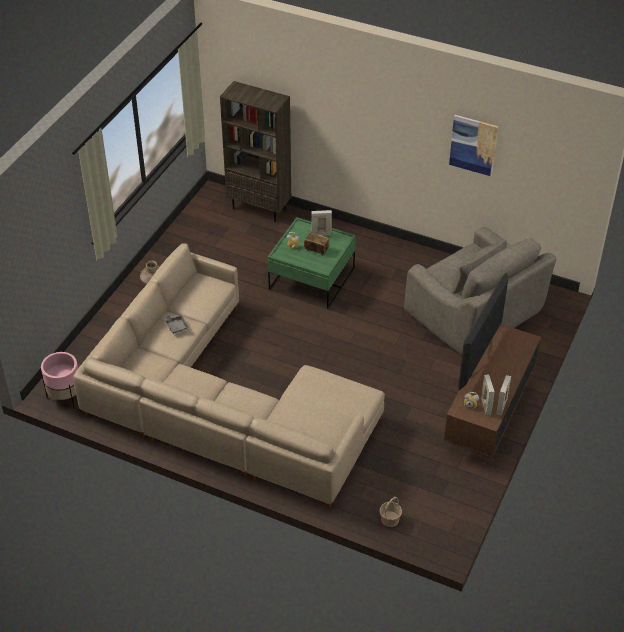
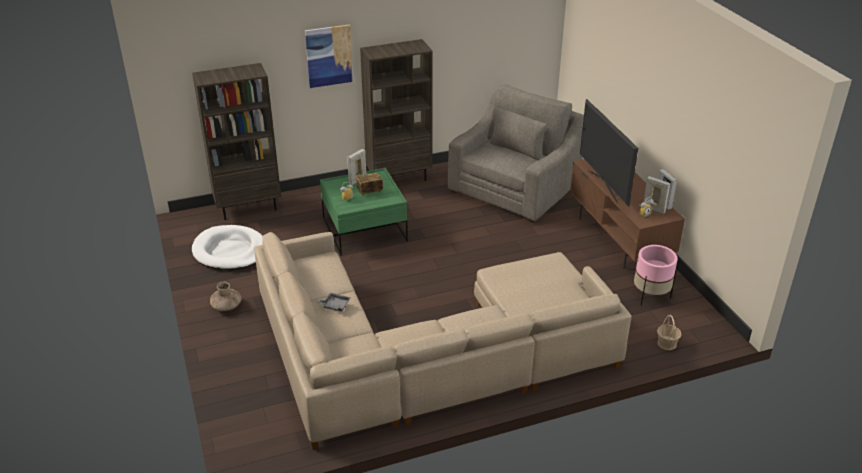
camera: 45 degrees left, 10 degrees down
(65, 396) = (272, 447): pink planter -> pink planter (650, 296)
(205, 238) = (230, 251): none -> white dog bed
(397, 249) = (399, 178): none -> brown bookcase
(473, 145) = (452, 35): picture -> picture (329, 56)
(474, 315) = (514, 188): grey armchair -> grey armchair turned 60 degrees counterclockwise

